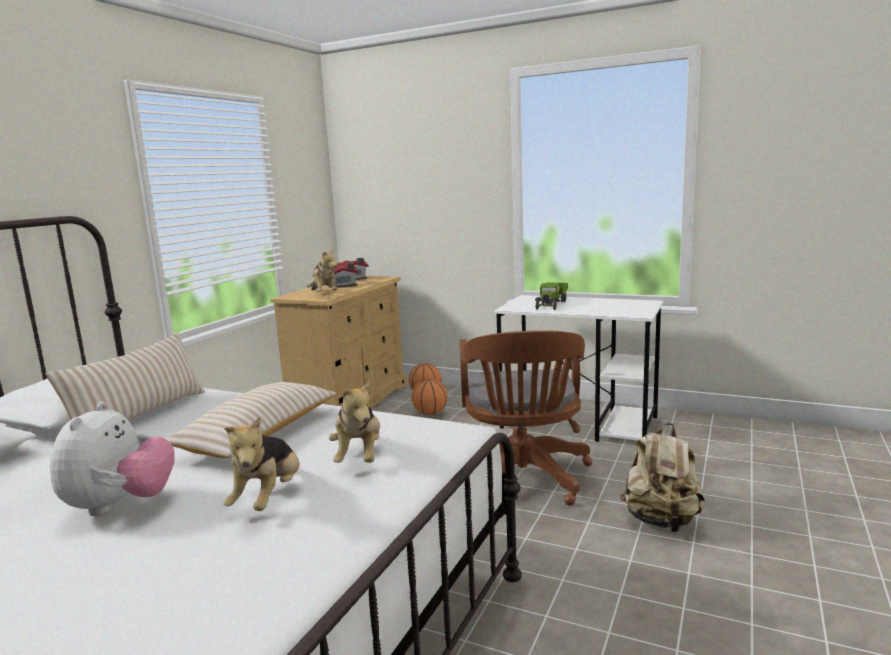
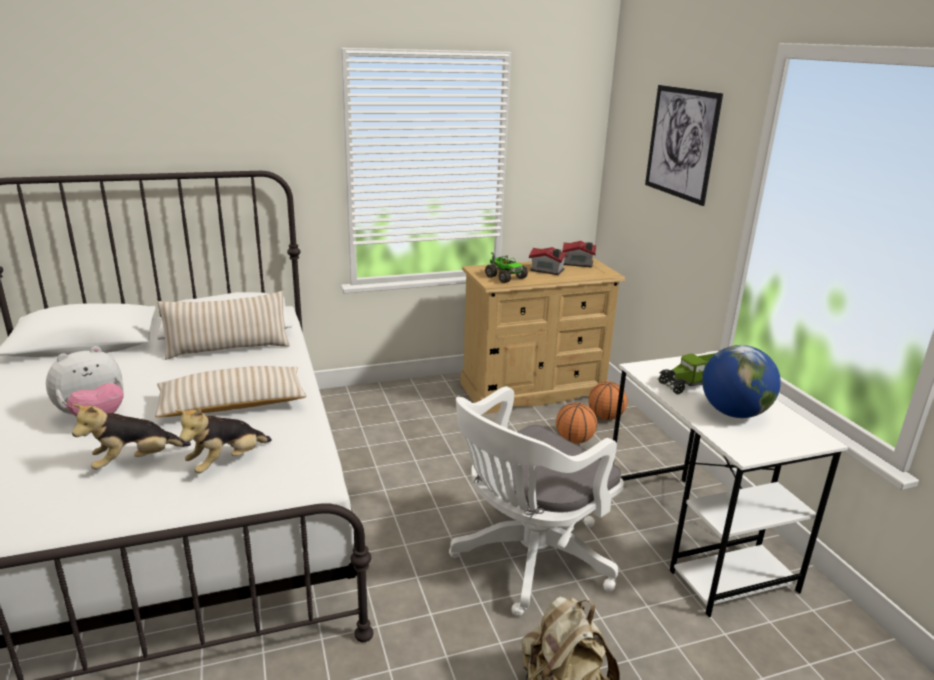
camera: 45 degrees right, 10 degrees up
(323, 294) = (505, 277): plush toy -> toy truck
(429, 157) = (681, 143): none -> picture
(523, 479) = (527, 560): brown office chair -> white office chair
(596, 306) = (734, 413): none -> globe

